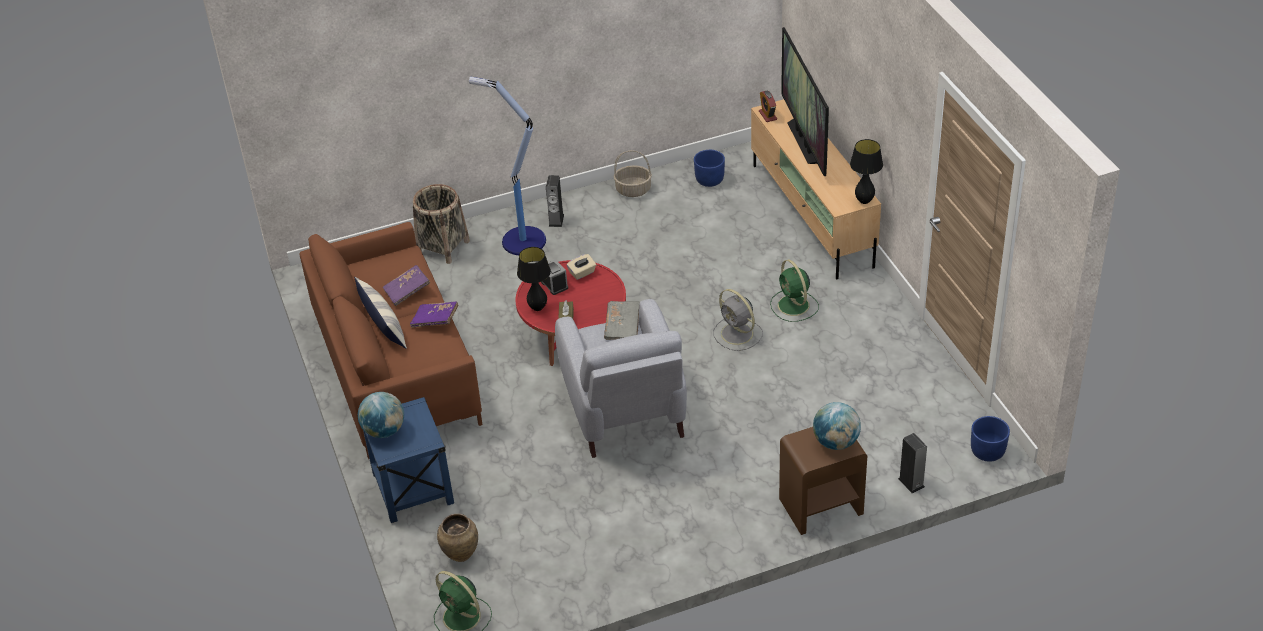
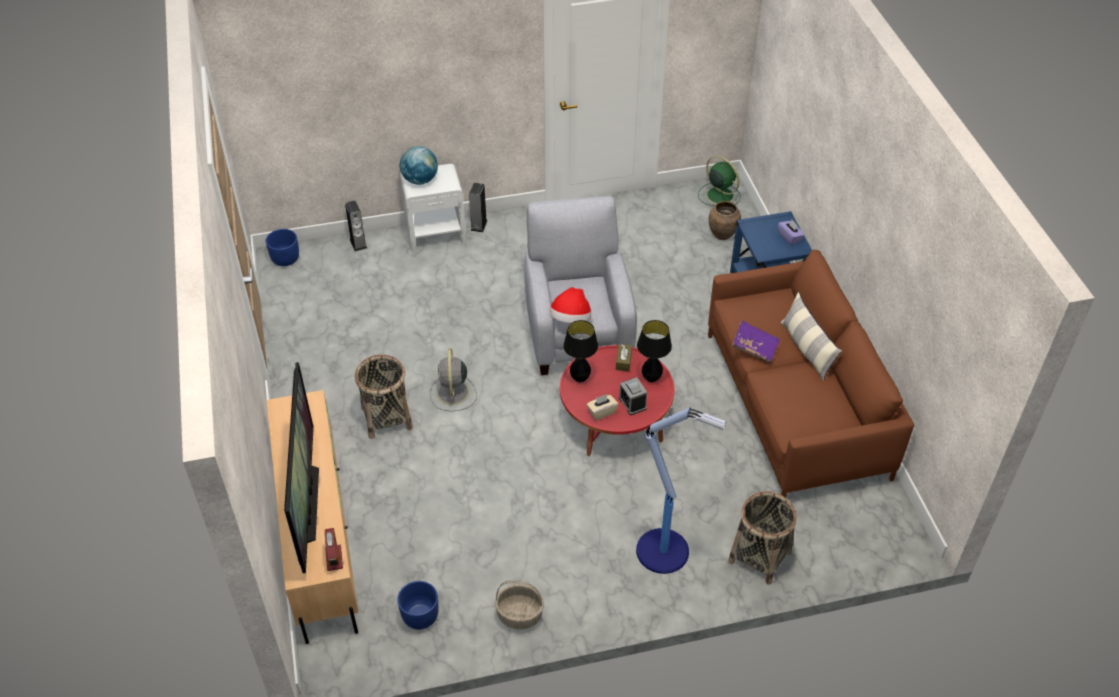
camera: 175 degrees left, 5 degrees up
(384, 431) = (789, 237): globe -> purple tissue box
(407, 291) = (787, 385): purple book -> none
(556, 220) = (621, 578): speaker -> speaker (479, 225)
(623, 326) = (570, 320): grey book -> hat
(738, 334) = (453, 394): grey fan -> grey fan turned 150 degrees counterclockwise
(794, 306) = (386, 418): green fan -> basket
(820, 506) = (436, 235): brown nightstand -> white nightstand
(864, 201) = (282, 405): black table lamp -> black table lamp (580, 378)

